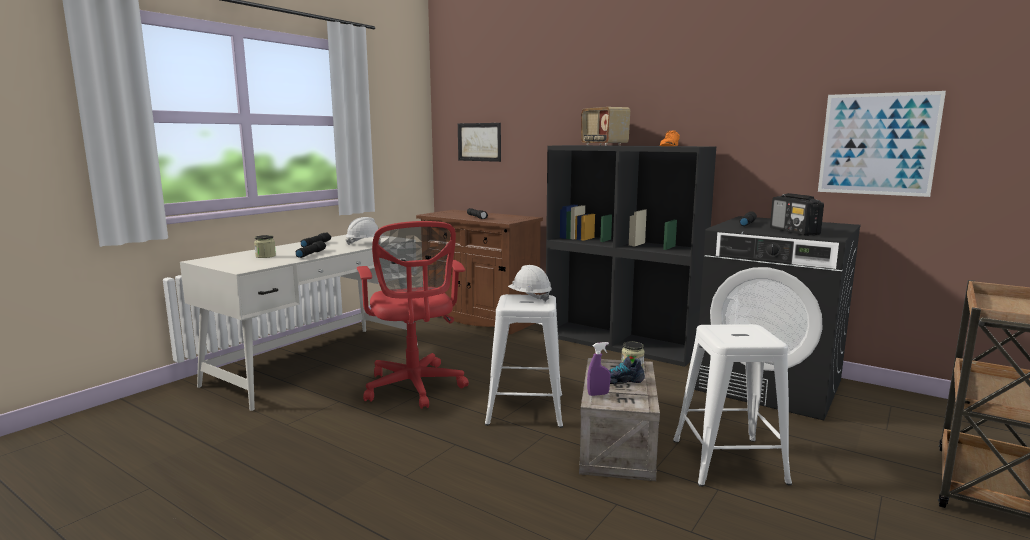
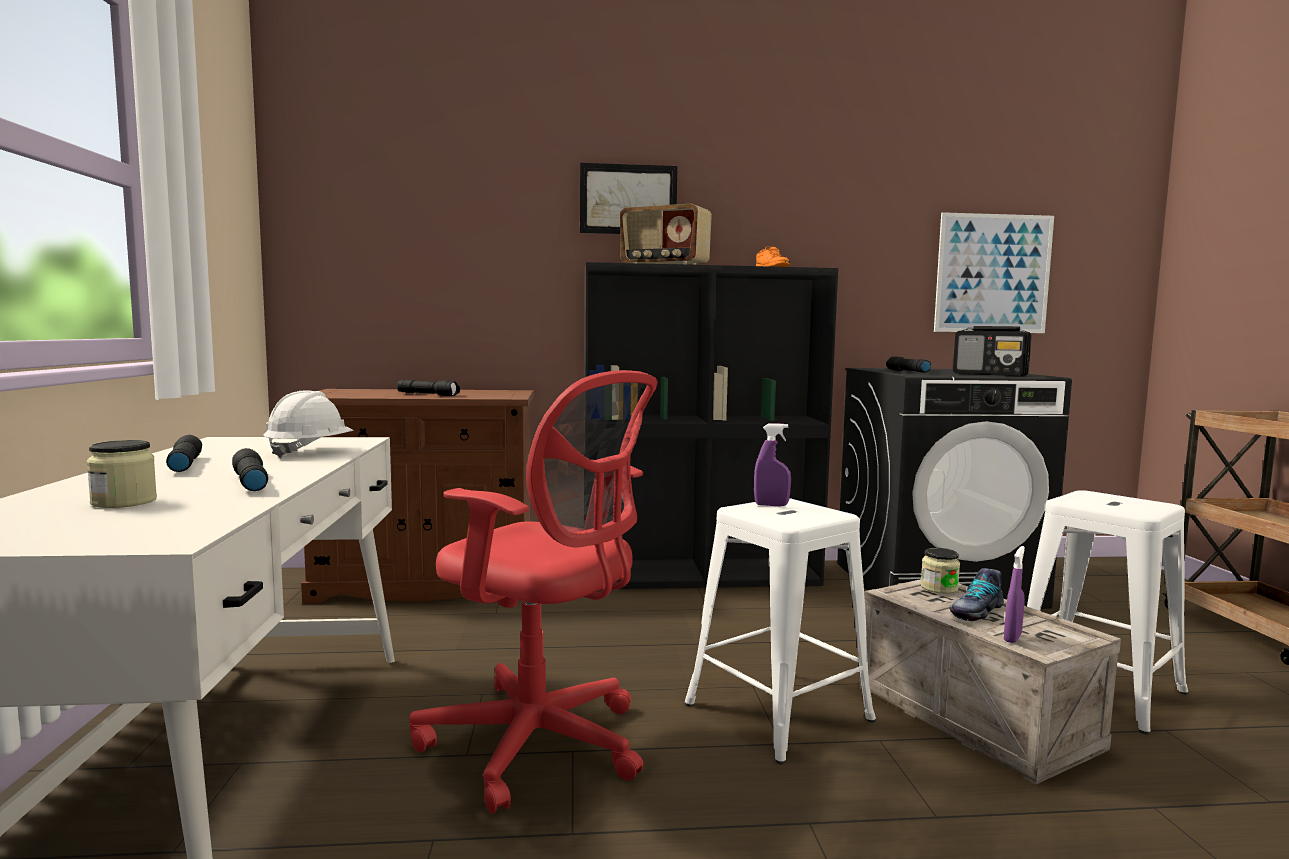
camera: 40 degrees left, 5 degrees down
(479, 142) = (385, 260): picture -> picture (628, 199)
(530, 297) = (771, 505): white hard hat -> purple spray bottle

